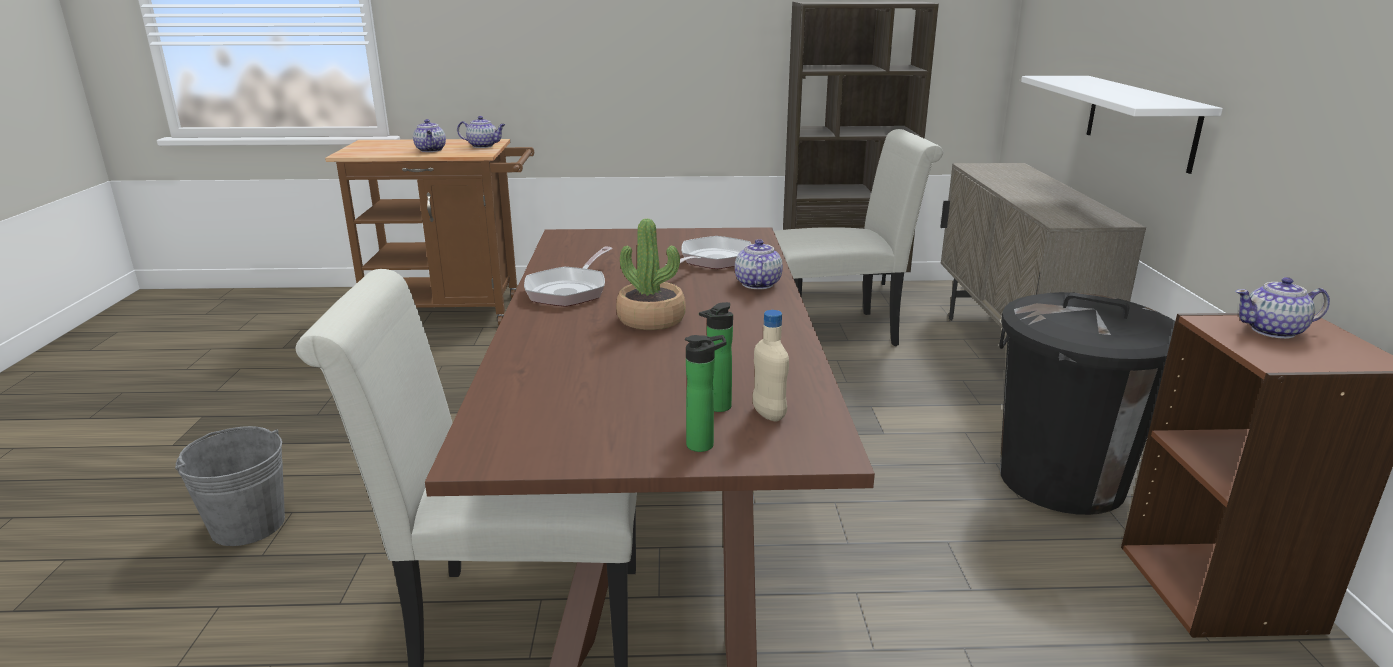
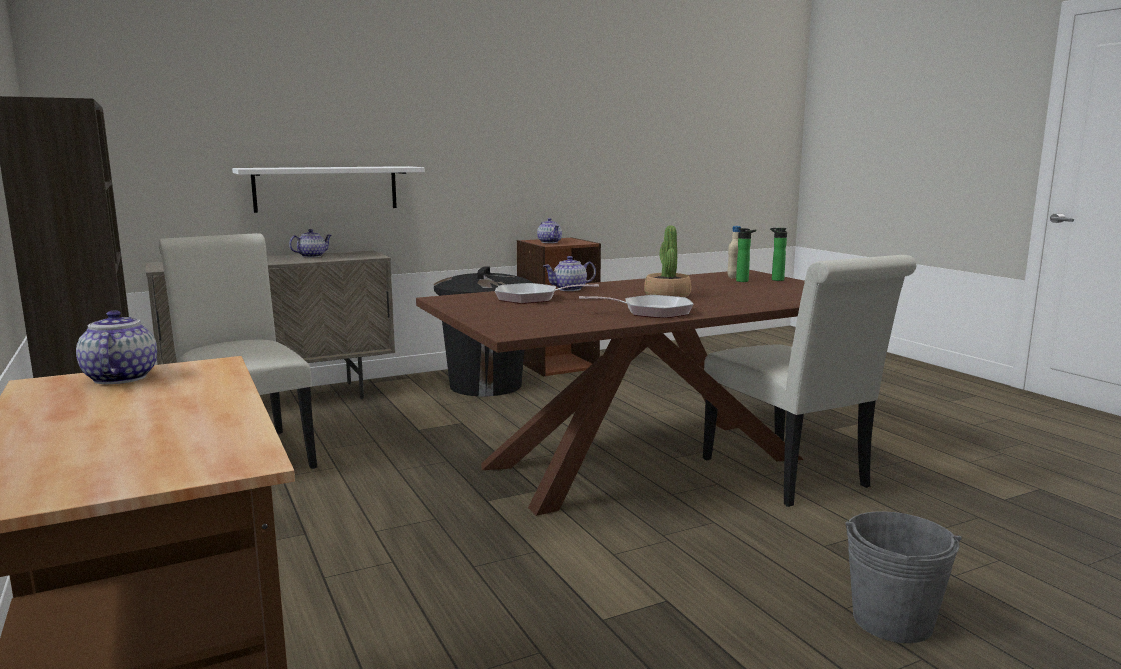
camera: 115 degrees left, 10 degrees down
(431, 150) = (177, 400): teapot -> teapot (312, 256)

